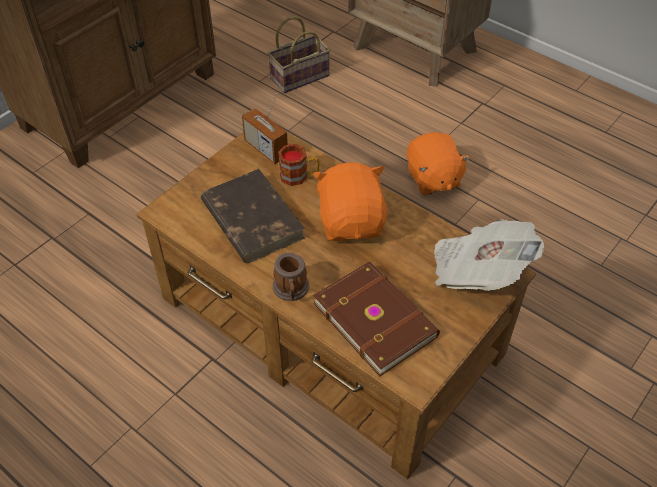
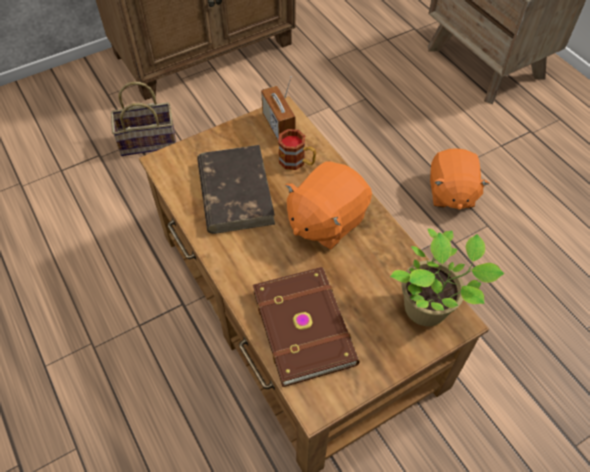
camera: 20 degrees right, 5 degrees up
(291, 290) = (239, 272): mug -> none
(300, 76) = (367, 63): basket -> basket (149, 140)
(351, 222) = (326, 221): orange plush toy -> orange plush toy turned 150 degrees counterclockwise
(478, 271) = (429, 309): newspaper -> potted plant

